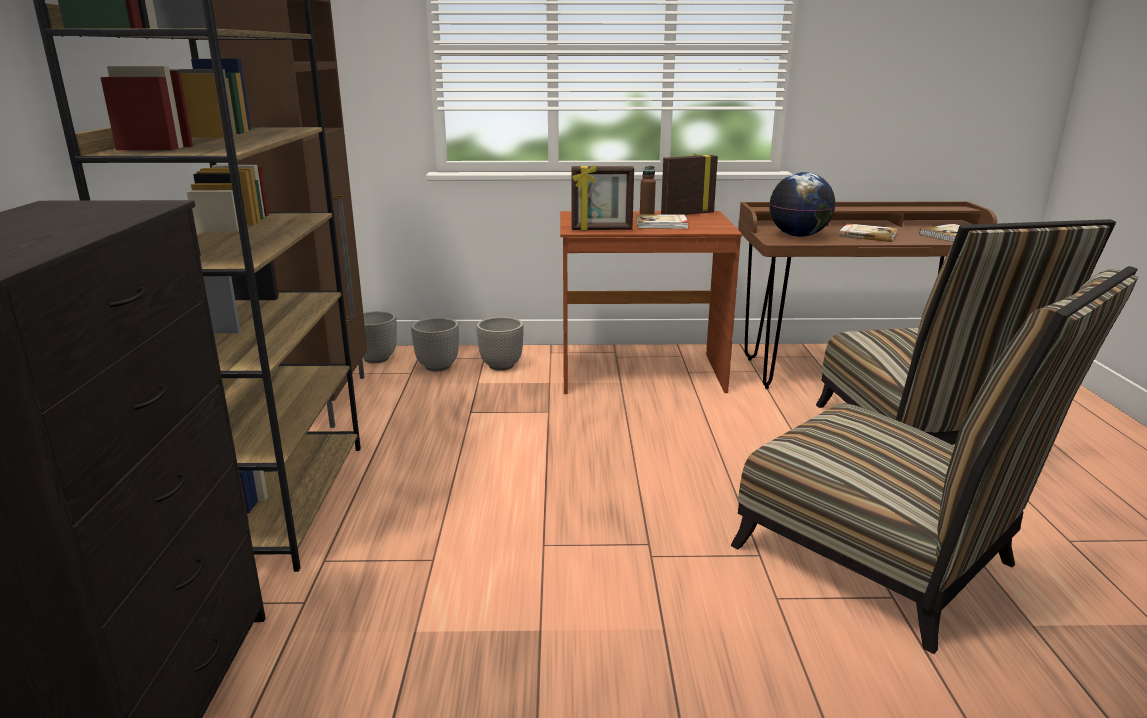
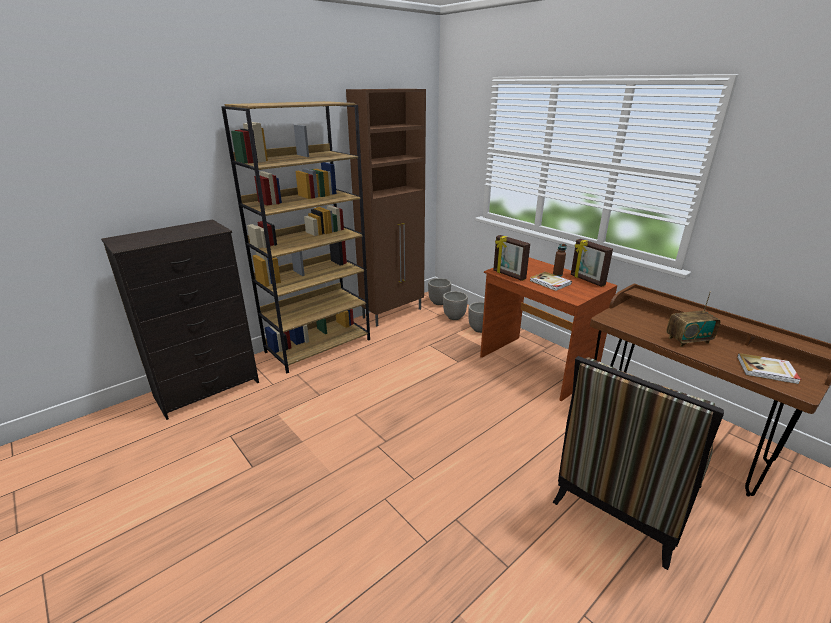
camera: 50 degrees right, 5 degrees up
(687, 214) = (587, 280): picture frame -> picture frame turned 150 degrees counterclockwise
(799, 236) = (633, 321): globe -> none
(867, 235) = (688, 340): book -> radio
(887, 563) = (456, 529): chair -> none

